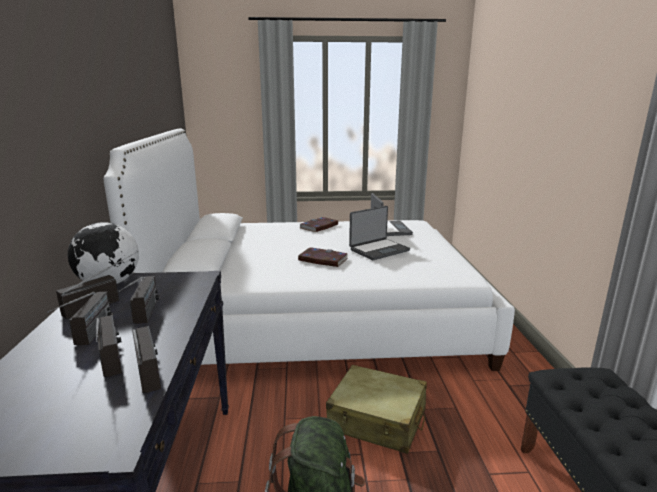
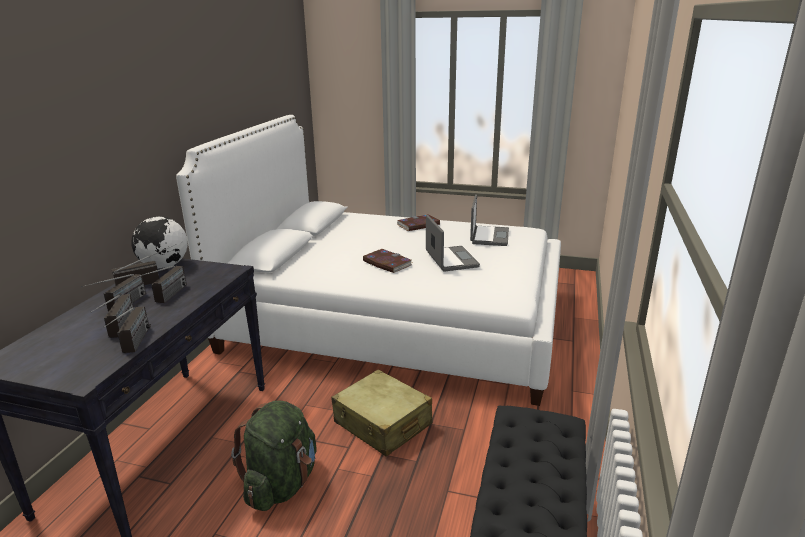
camera: 20 degrees right, 5 degrees up
(378, 250) = (450, 259): laptop -> laptop turned 90 degrees counterclockwise

